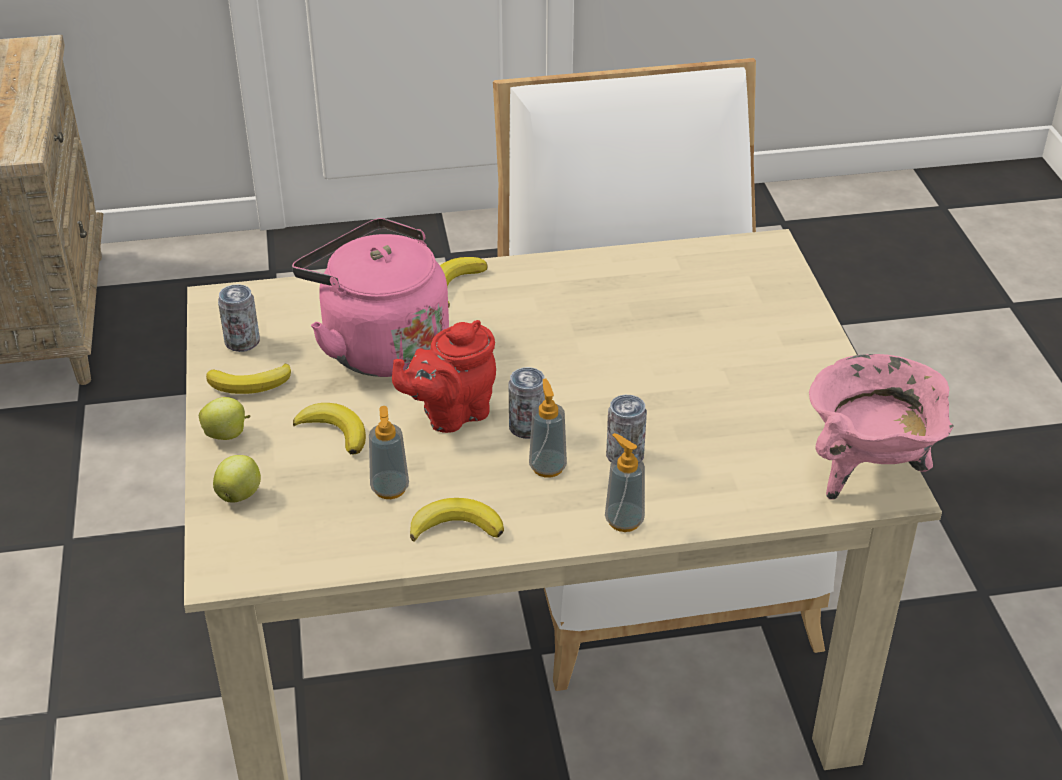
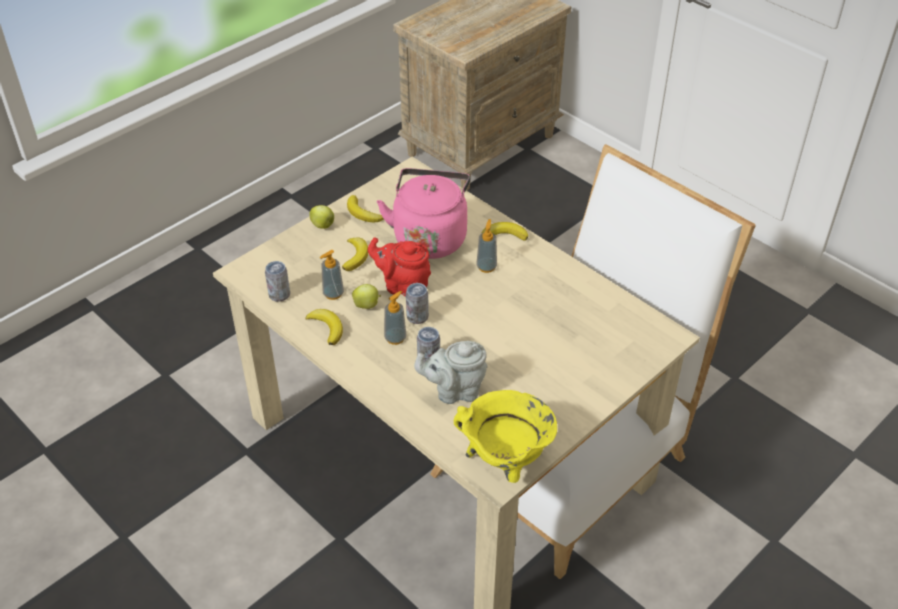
camera: 55 degrees right, 5 degrees up
(240, 494) = (289, 251): apple -> apple (367, 305)
(242, 342) = (389, 194): can -> can (279, 295)
(624, 520) = (380, 383): soap dispenser -> soap dispenser (486, 267)
(702, 457) = (454, 391): none -> grey teapot
(868, 470) = (505, 462): pink cooking pot -> yellow cooking pot

